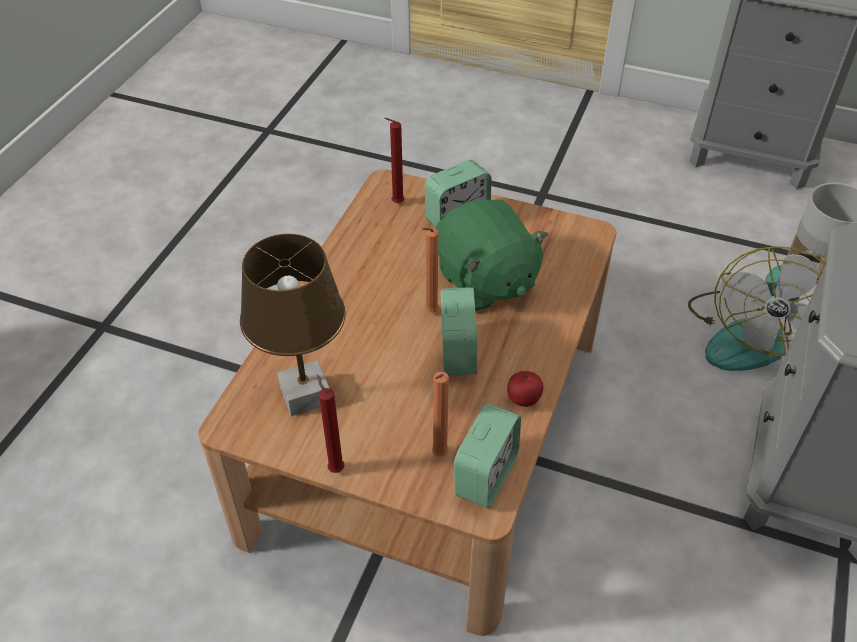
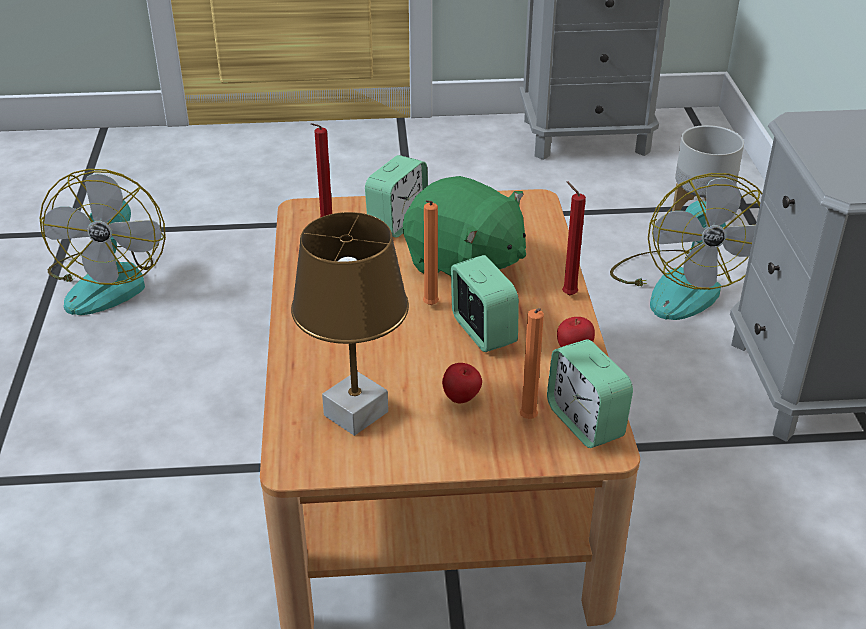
camera: 25 degrees left, 10 degrees down
(276, 182) = (110, 280): none -> fan
(335, 467) = (433, 464): red candle -> red candle (567, 294)
(397, 414) = (461, 399): none -> apple
(485, 476) = (585, 422): alarm clock -> alarm clock turned 150 degrees clockwise

